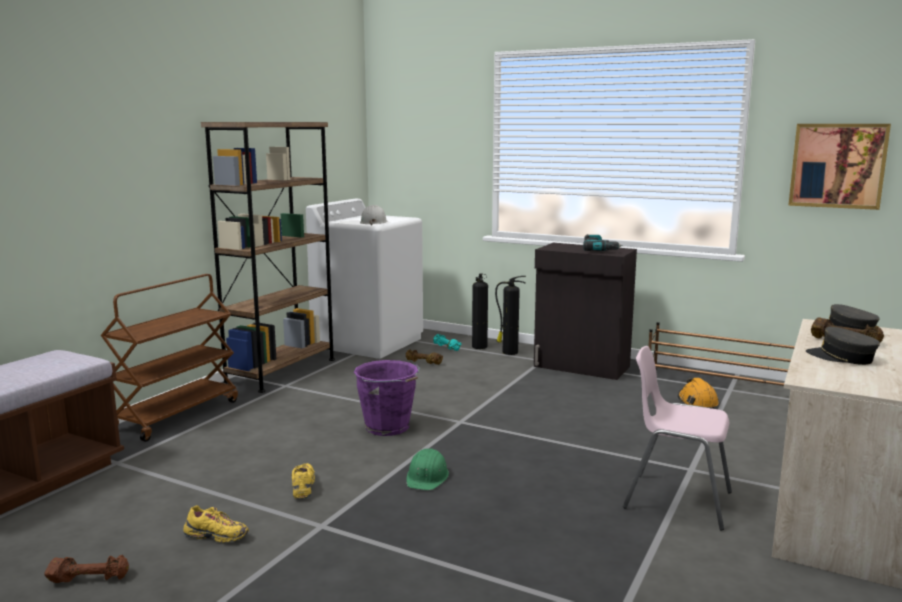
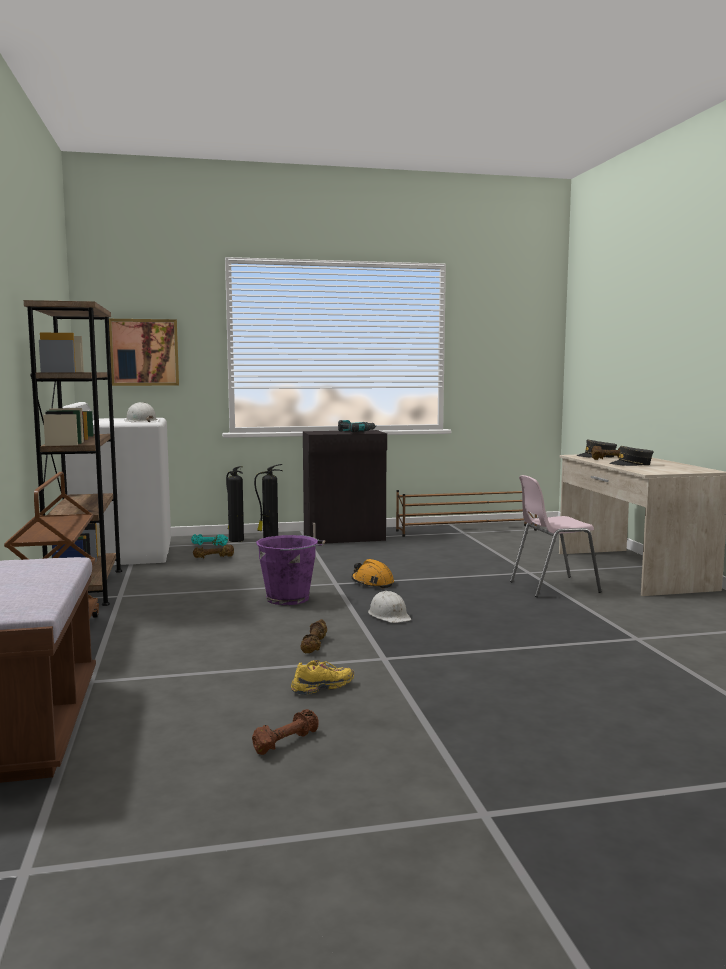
camera: 40 degrees left, 5 degrees down
(303, 488) = (315, 645): yellow shoe -> brown dumbbell
(427, 477) = (389, 615): green hard hat -> white hard hat
(697, 402) = (460, 542): orange hard hat -> orange hard hat (372, 583)
(837, 165) = (505, 358): picture -> picture (144, 352)

